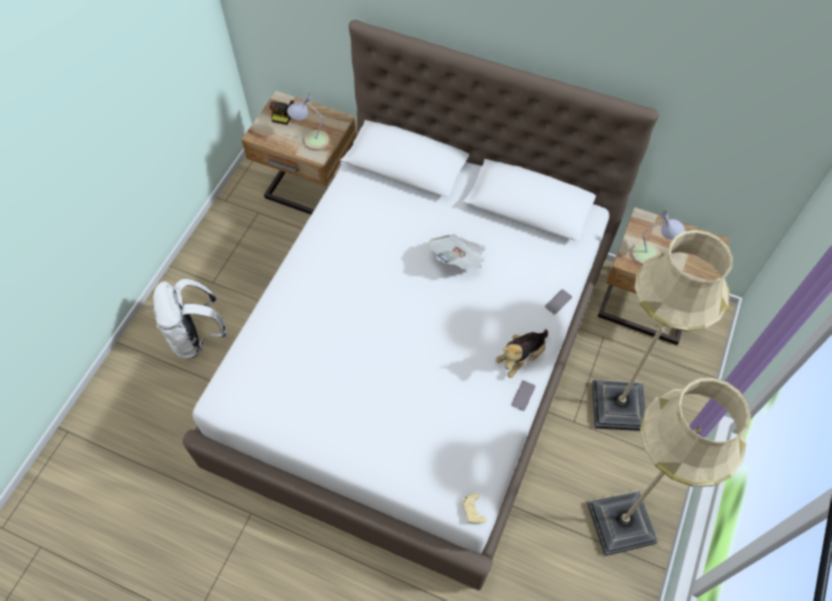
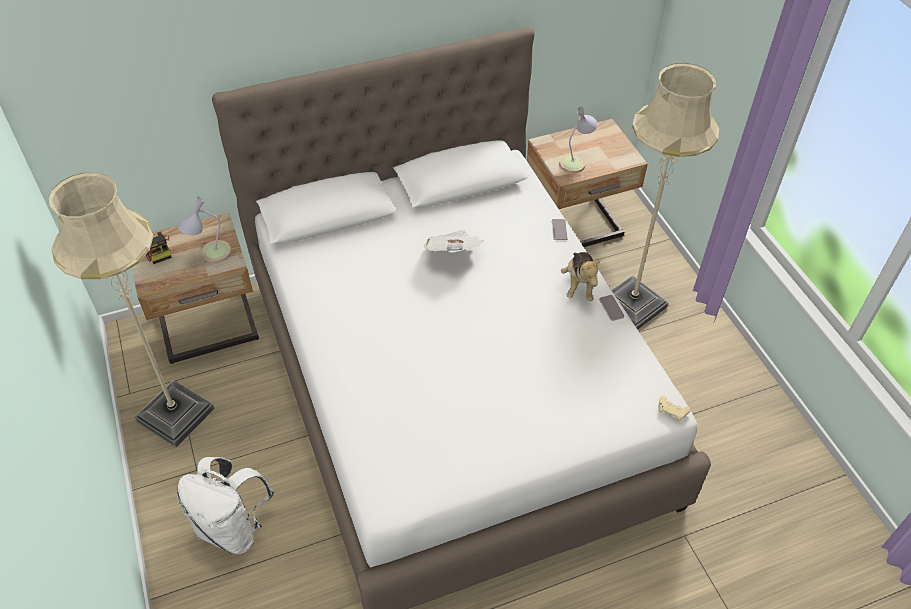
camera: 45 degrees left, 10 degrees down
(621, 523) = (721, 380): beige floor lamp -> beige floor lamp (175, 415)

